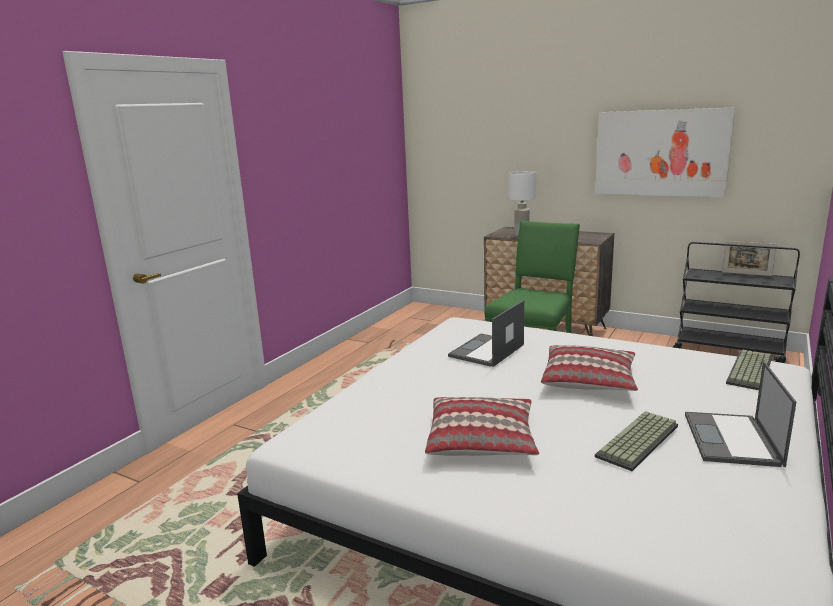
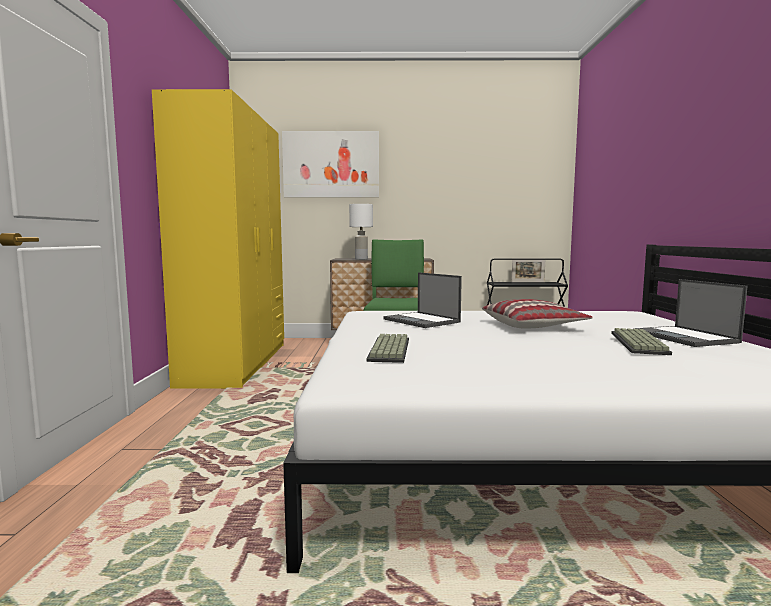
camera: 30 degrees left, 10 degrees down
(381, 339) = (237, 363): none -> yellow wardrobe
(482, 440) = (525, 359): pillow -> none
(486, 351) = (422, 321): laptop -> laptop turned 45 degrees counterclockwise
(660, 153) = (461, 194): picture -> picture (331, 164)
(751, 371) = (621, 314): keyboard -> keyboard (391, 350)

